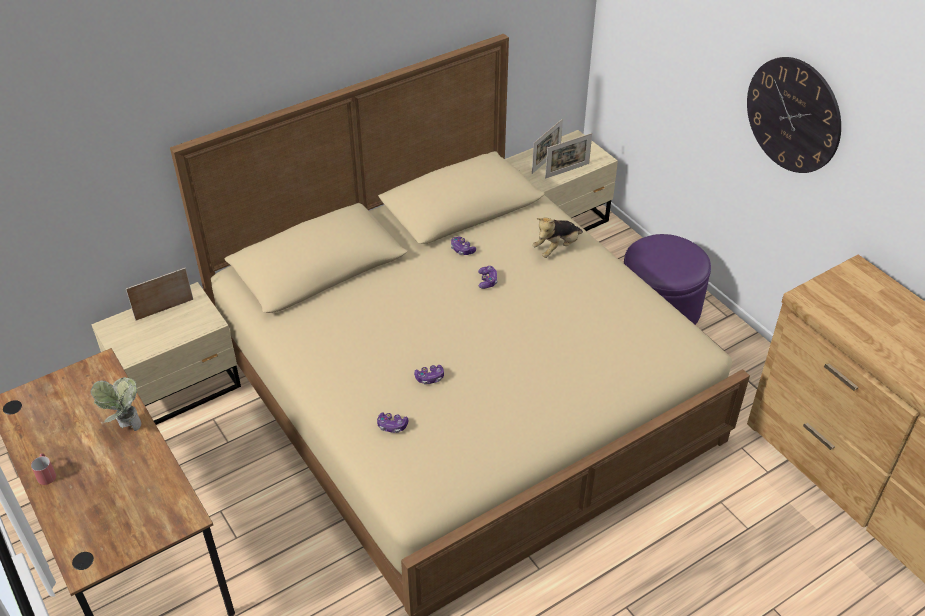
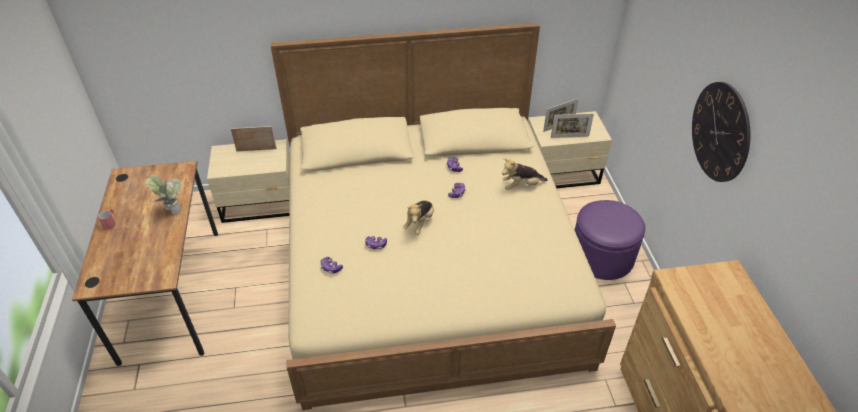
camera: 25 degrees right, 0 degrees up
(466, 333) = (420, 223): none -> plush toy

